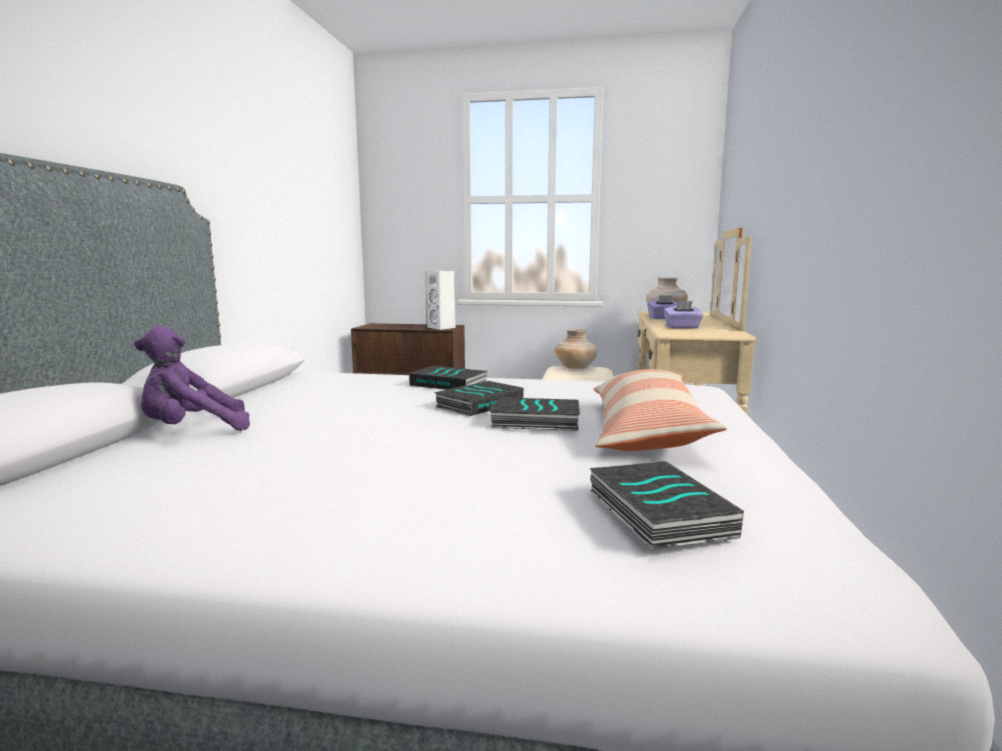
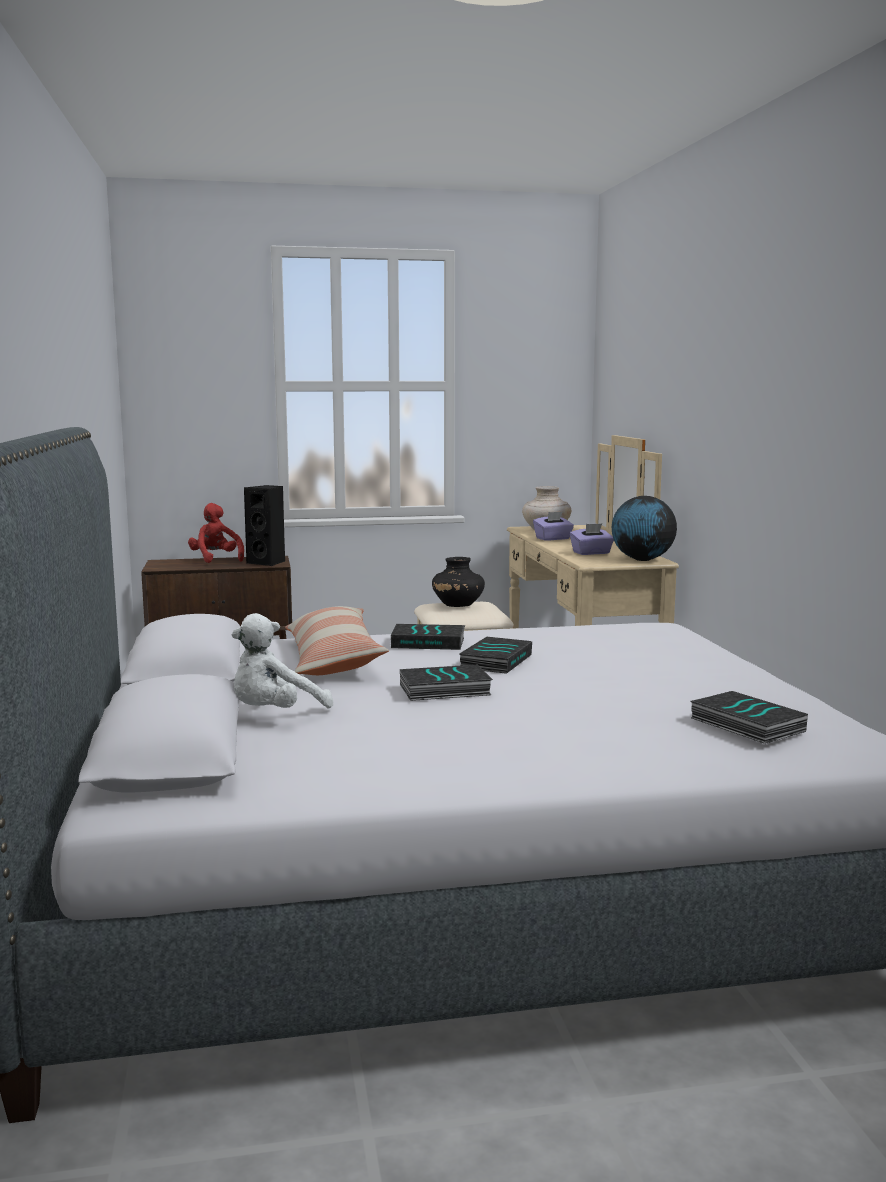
camera: 20 degrees left, 0 degrees up
(192, 431) = (275, 714): purple plush toy -> white plush toy
(412, 324) = (216, 559): none -> red plush toy
(442, 328) = (268, 562): white speaker -> black speaker
(534, 421) = (571, 672): book -> book (444, 690)
(576, 368) = (458, 605): beige vase -> black vase
(645, 430) = (667, 671): pillow -> pillow (332, 659)
(723, 333) = (642, 559): none -> globe

